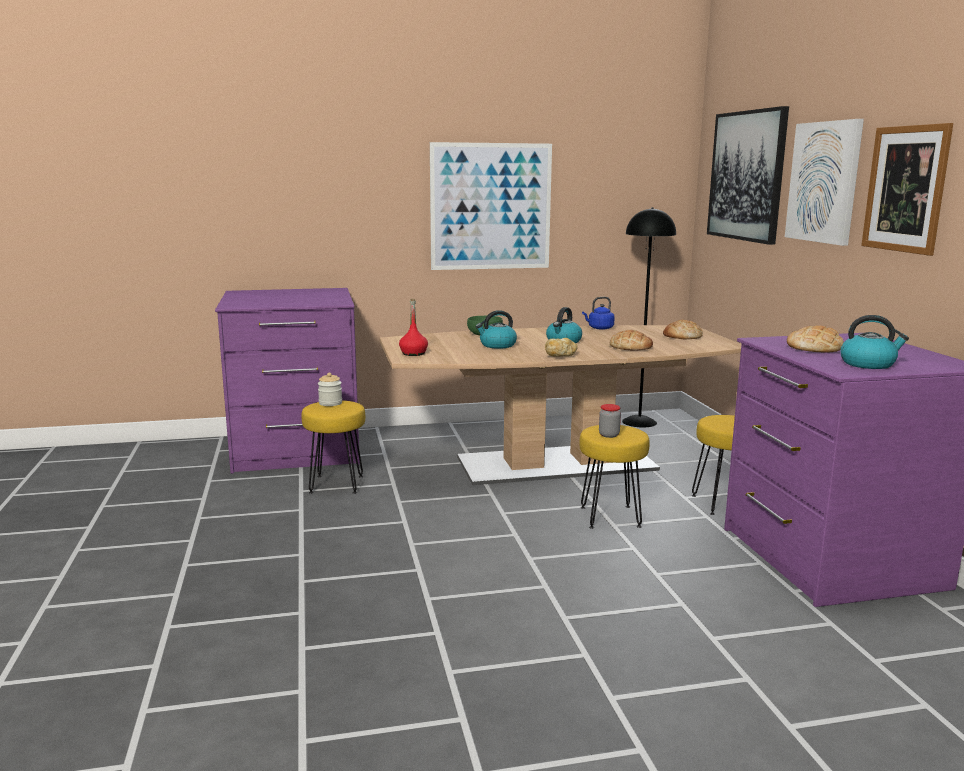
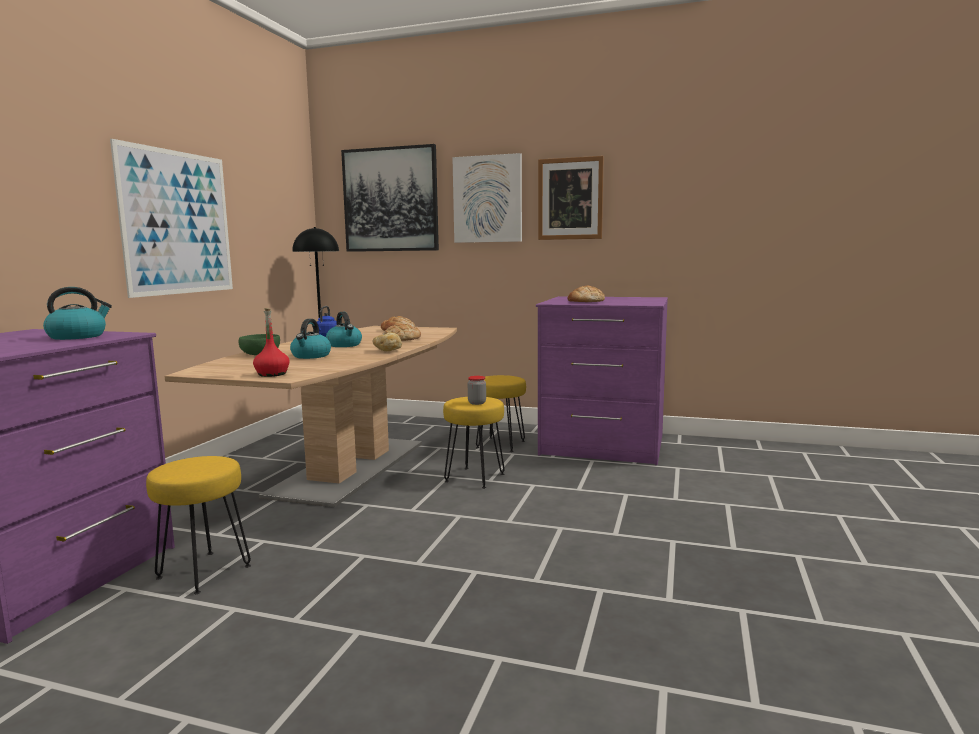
camera: 60 degrees left, 5 degrees down
(330, 403) = (177, 465): jar -> none
(868, 364) = (636, 301): kettle -> kettle (78, 336)

